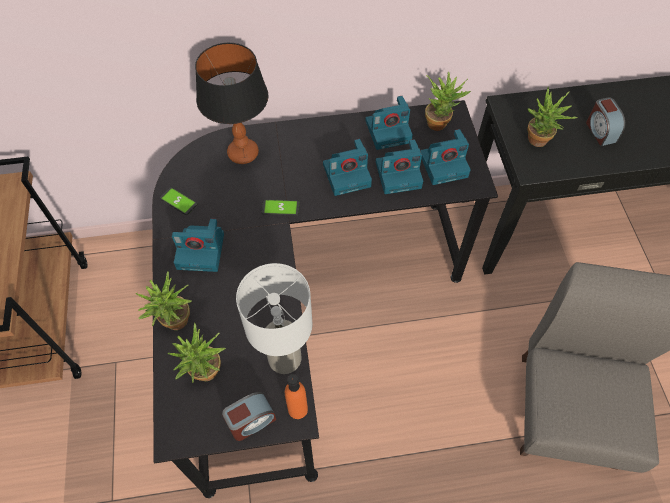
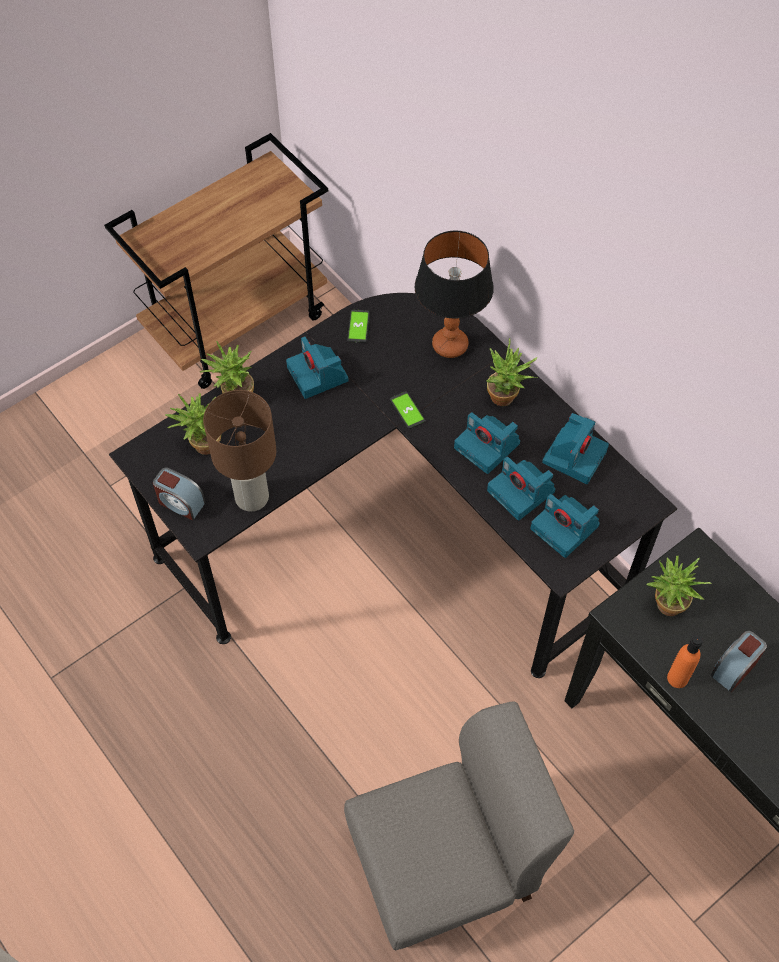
camera: 60 degrees right, 0 degrees up
(285, 358) = (252, 498): white table lamp -> brown table lamp
(297, 409) = (211, 531): orange bottle -> orange bottle (677, 678)
(389, 130) = (574, 455): camera -> camera turned 105 degrees counterclockwise
(440, 122) = (624, 498): potted plant -> potted plant (506, 399)

